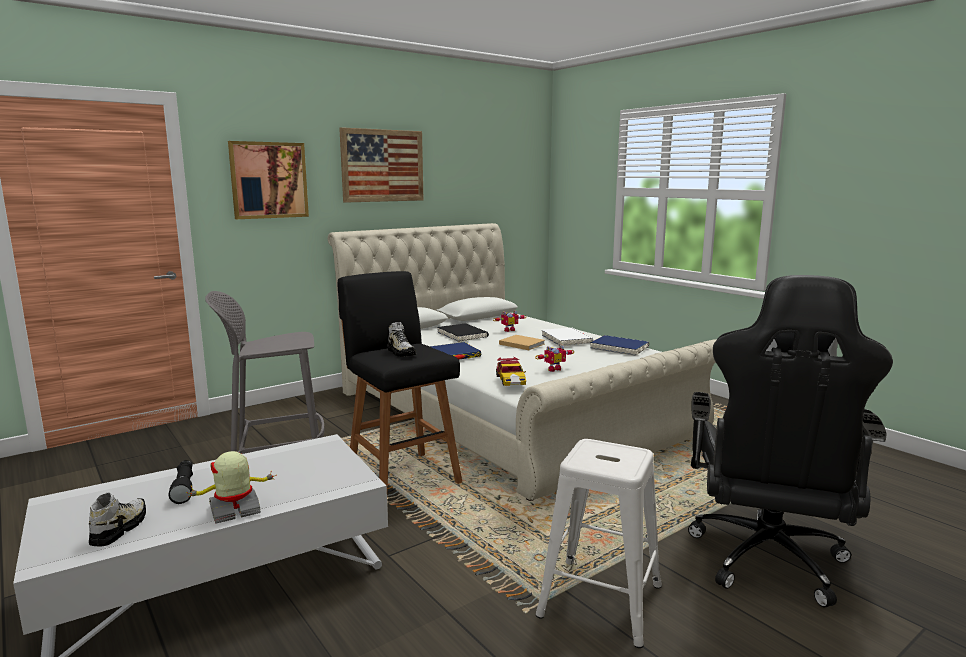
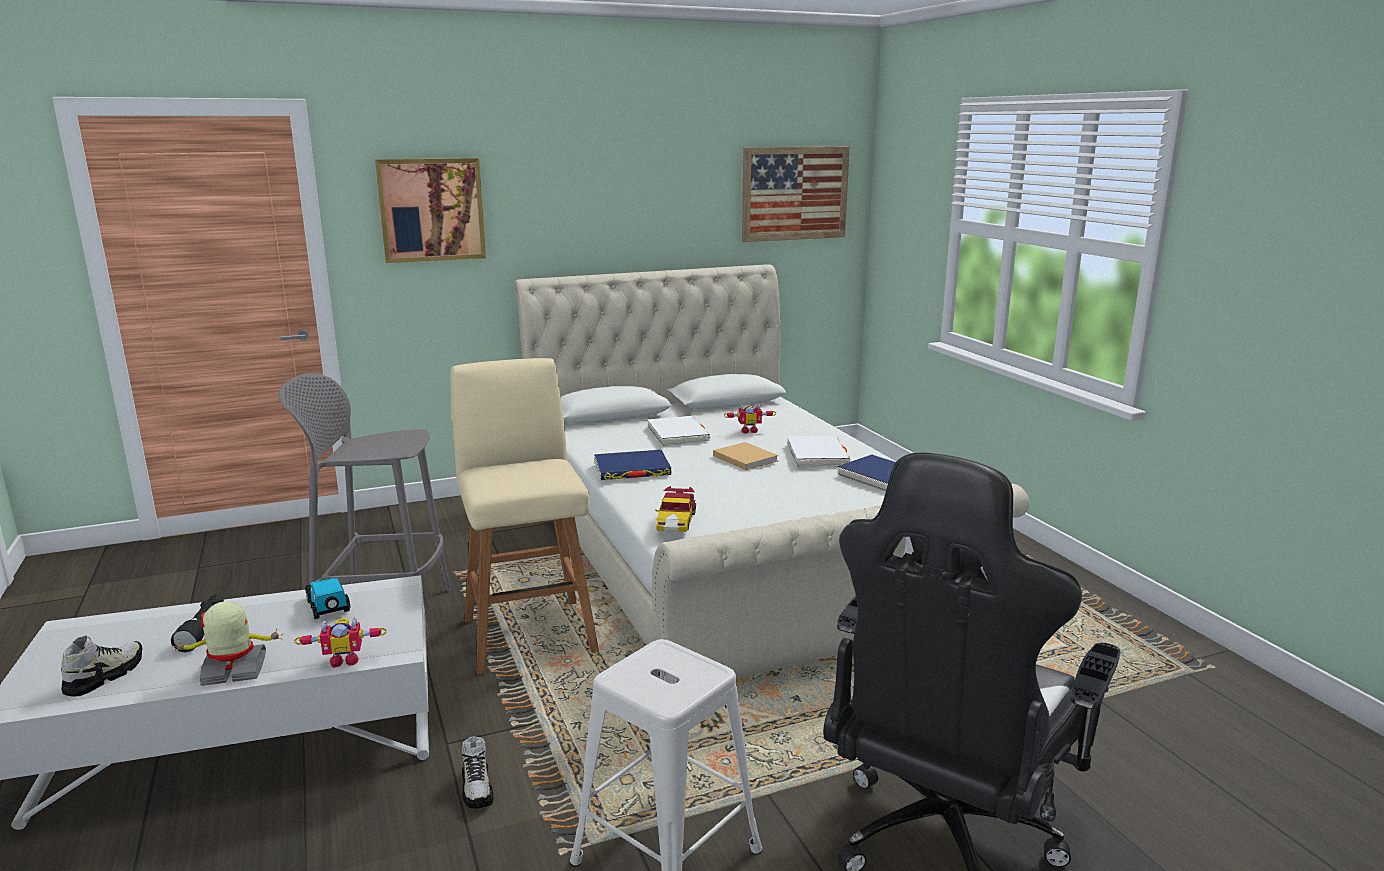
camera: 15 degrees right, 5 degrees up
(279, 461) = (328, 607): none -> toy car
(382, 165) = (596, 185): picture -> picture (795, 193)
(401, 352) = (515, 475): shoe -> shoe (477, 788)
(402, 477) = (529, 632): black stool -> beige stool
(462, 335) = (678, 434): black book -> white book
(553, 369) = (753, 507): toy robot -> toy robot (345, 660)

